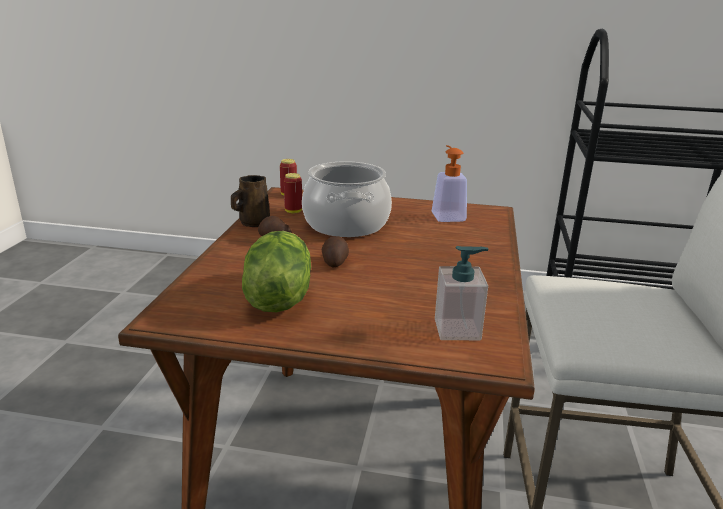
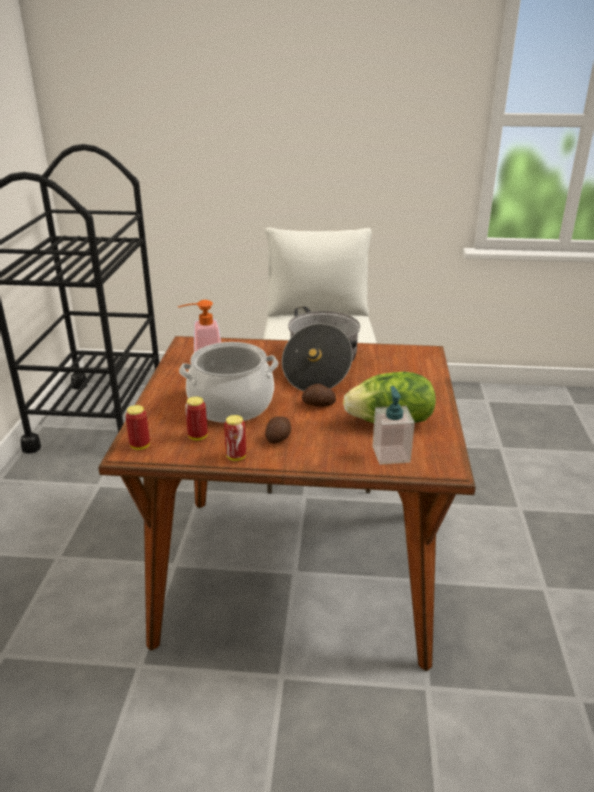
camera: 95 degrees left, 5 degrees up
(253, 223) = (236, 456): brown mug -> can
(433, 270) = (320, 366): none -> cooking pot
(457, 329) = (400, 360): soap dispenser -> soap dispenser (391, 454)

